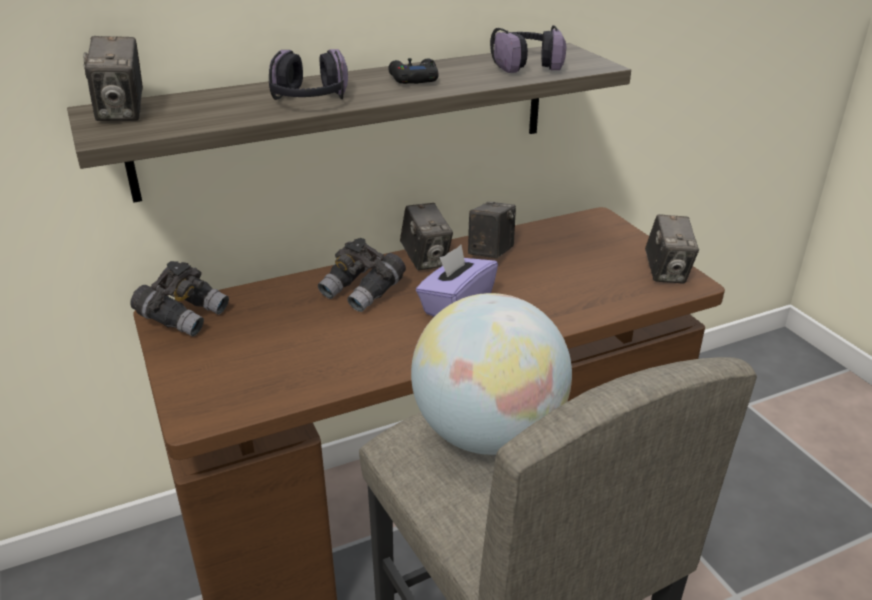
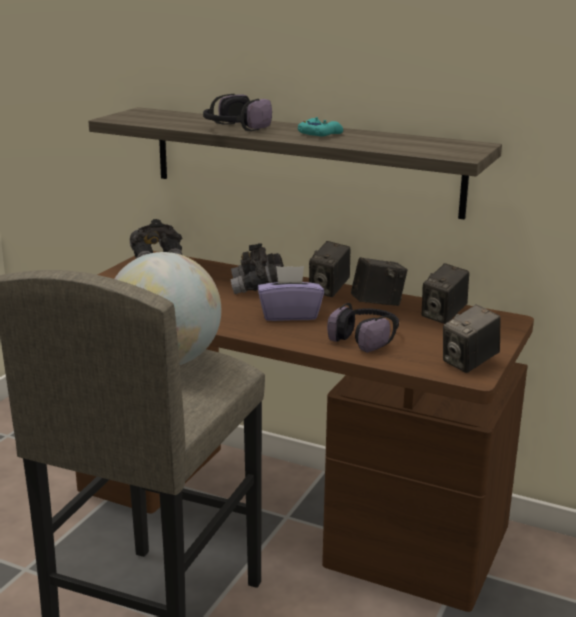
camera: 50 degrees right, 10 degrees down
(123, 113) = (145, 113): camera -> camera (443, 316)
(413, 79) = (319, 134): black game controller -> turquoise game controller
(524, 64) = (414, 144): headphones -> headphones (366, 339)

